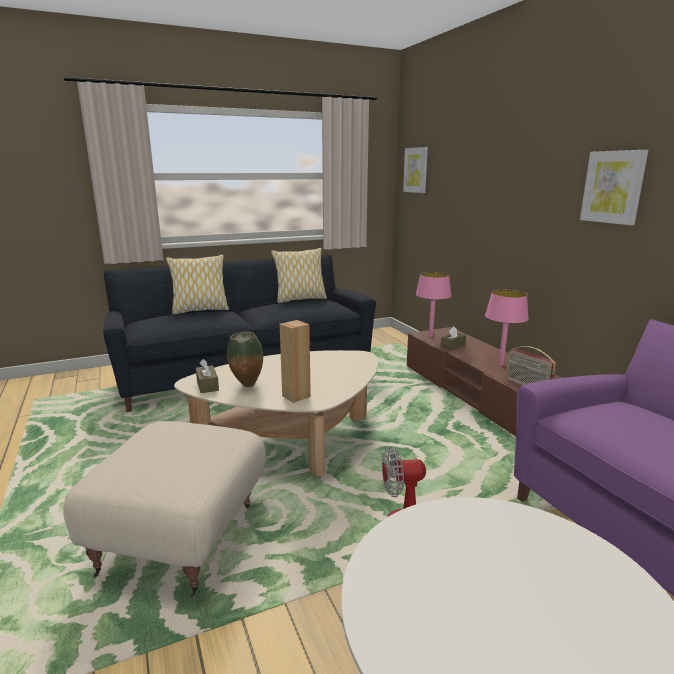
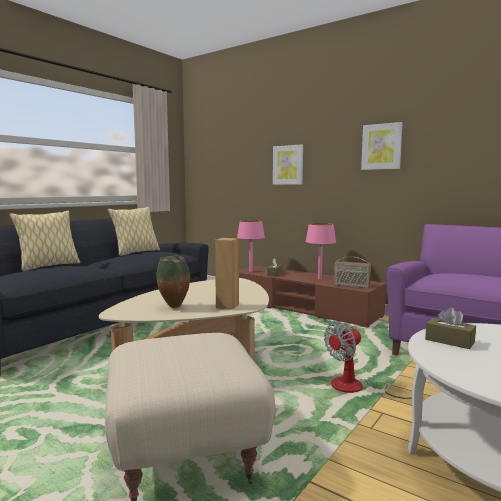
camera: 30 degrees left, 10 degrees down
(207, 385) = (136, 312): brown tissue box -> brown tissue box (449, 341)
(416, 170) = (206, 148): picture -> picture (288, 165)

